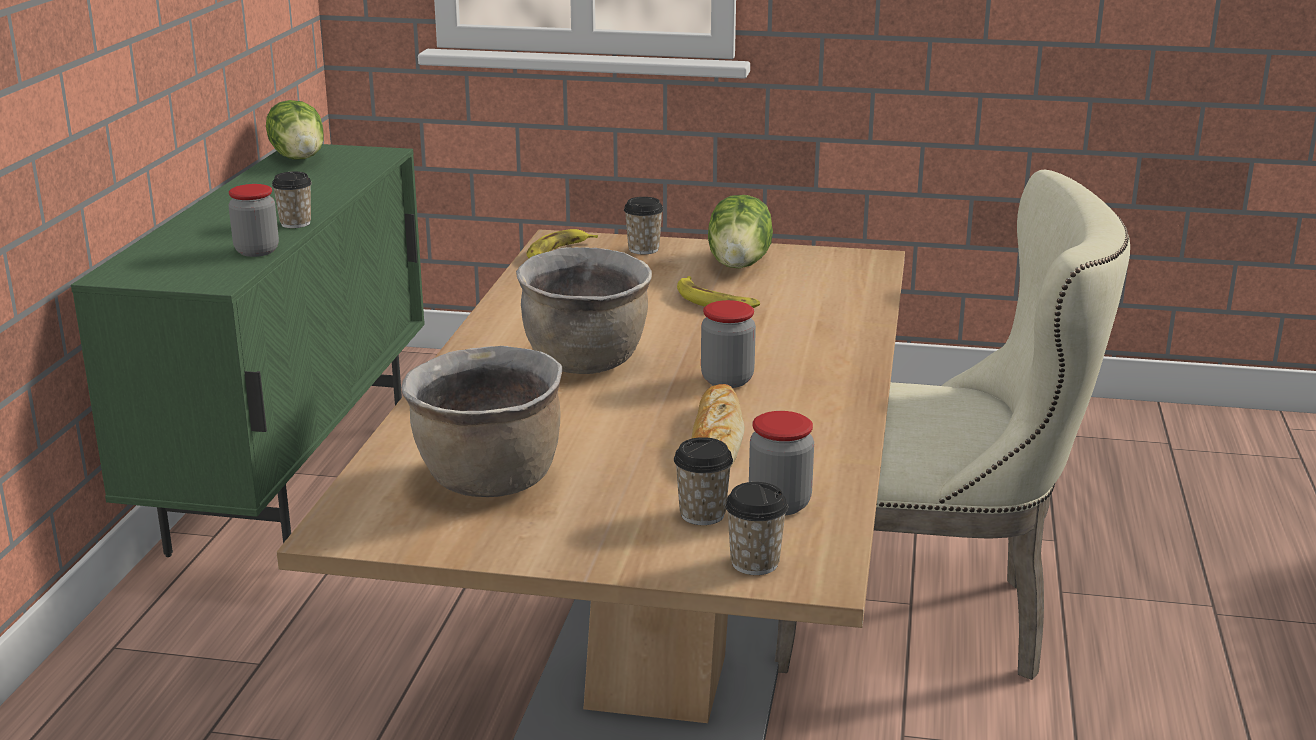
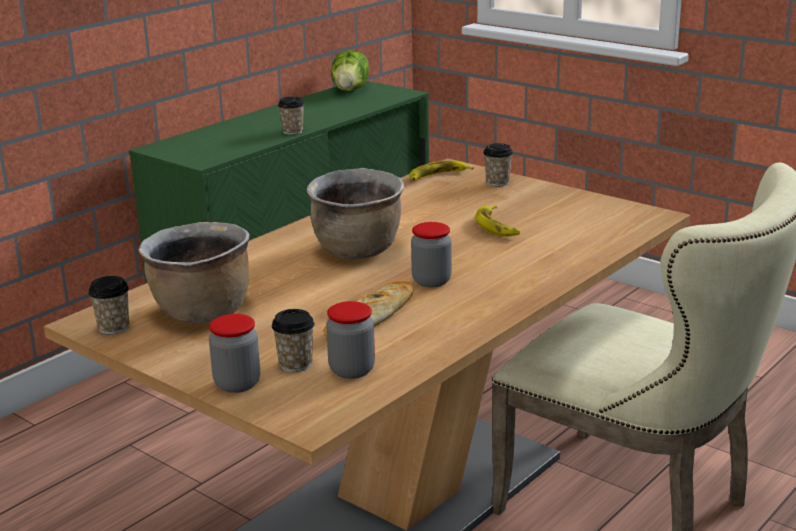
camera: 30 degrees right, 0 degrees up
(257, 251) = (248, 145): jar -> jar (237, 384)
(740, 264) = (551, 203): lettuce -> none
(754, 563) = (284, 403): cup -> cup (113, 327)

